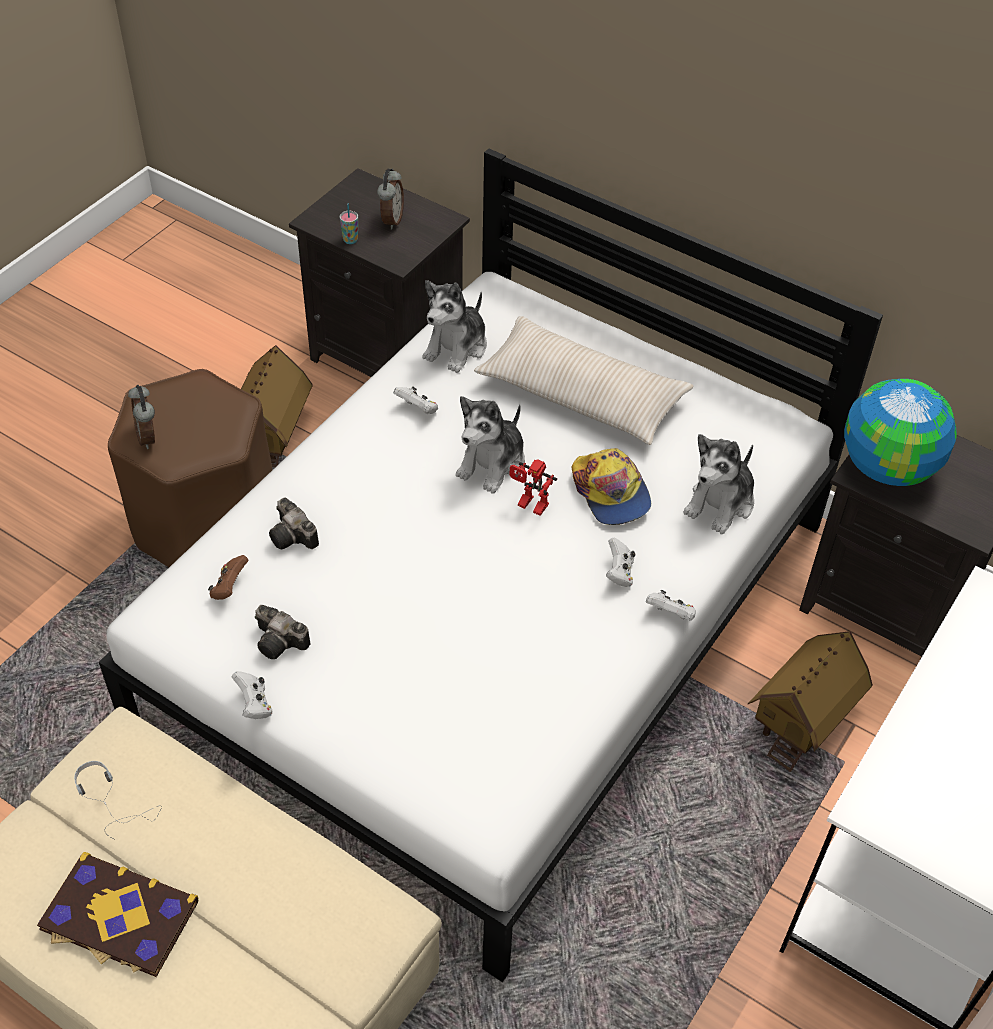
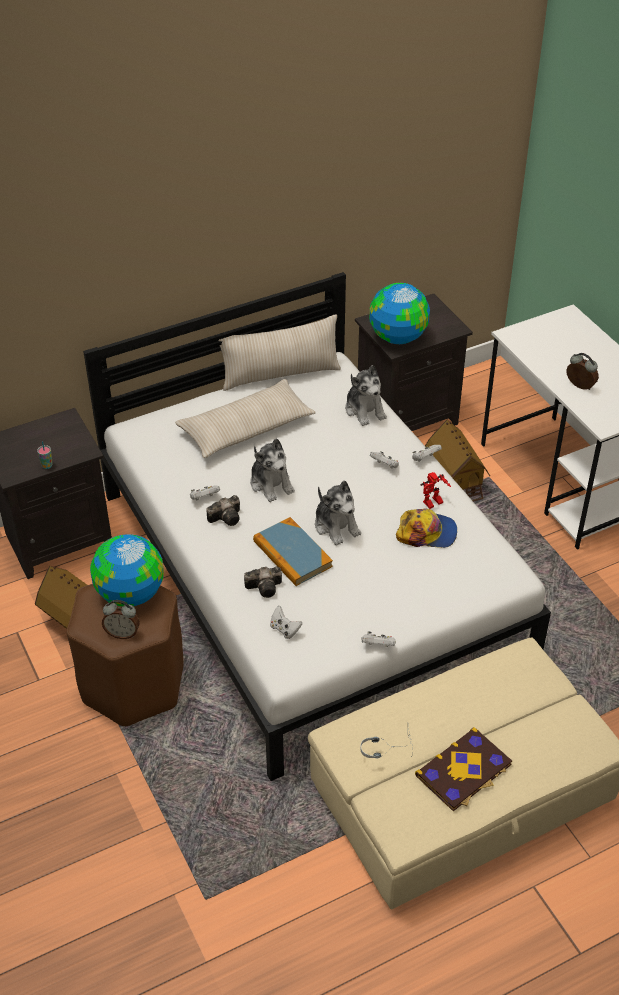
camera: 60 degrees left, 5 degrees down
(216, 415) = (130, 594): none -> globe
(229, 587) = (284, 629): brown game controller -> white game controller
(282, 642) = (341, 620): camera -> camera (227, 517)
(372, 540) = (292, 554): none -> book
(391, 220) = (45, 441): alarm clock -> alarm clock (579, 387)
(457, 347) = (165, 463): plush toy -> plush toy (336, 526)
(529, 506) = (315, 481): toy robot -> toy robot (433, 504)
(611, 492) = (329, 445): cap -> cap (427, 533)
(718, 384) = (280, 374): none -> beige pillow

